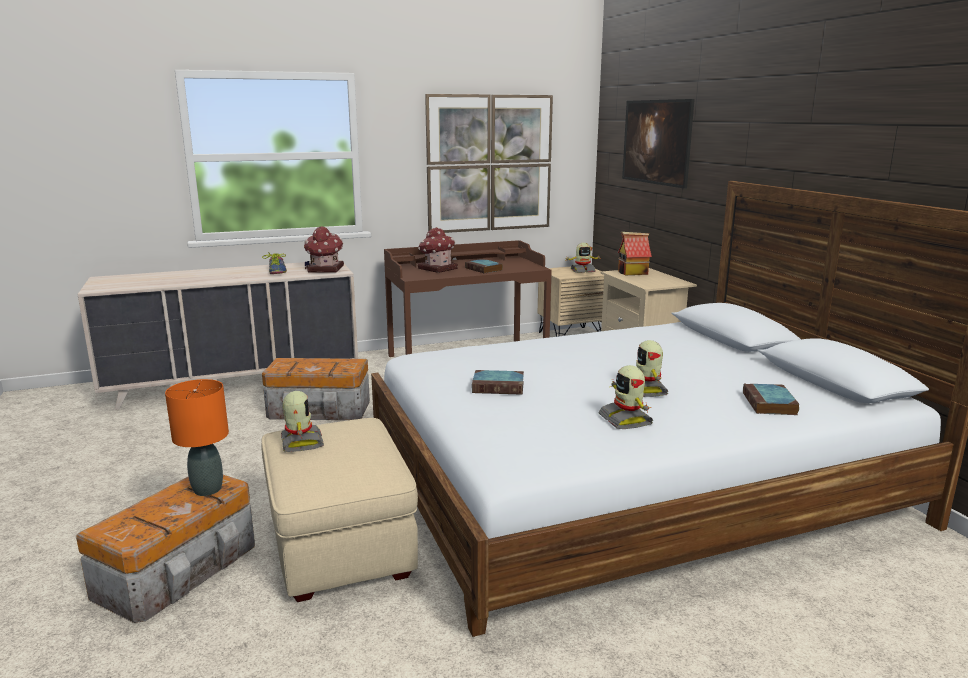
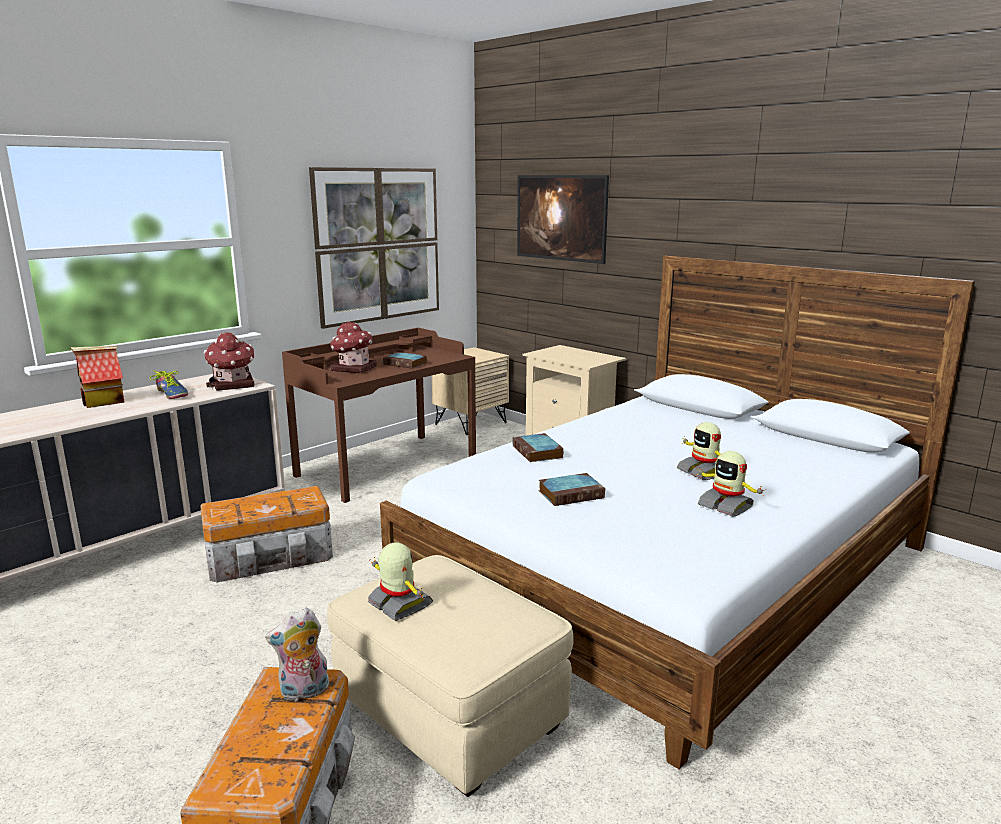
camera: 25 degrees left, 0 degrees up
(208, 489) = (304, 692): orange table lamp -> plush toy
(582, 271) = (478, 354): toy robot -> none
(632, 273) = (554, 352): toy house -> toy house (103, 402)
(770, 404) = (812, 467): book -> book (538, 452)

